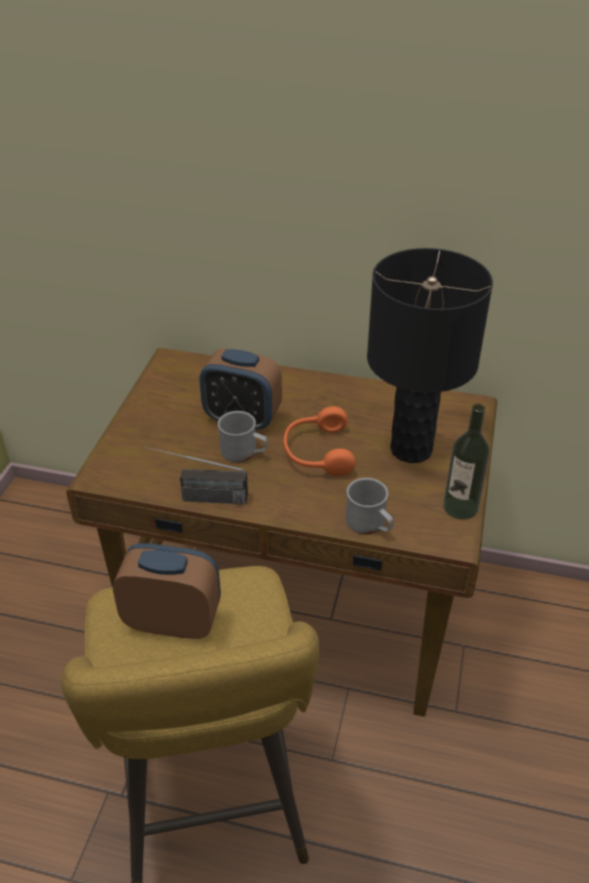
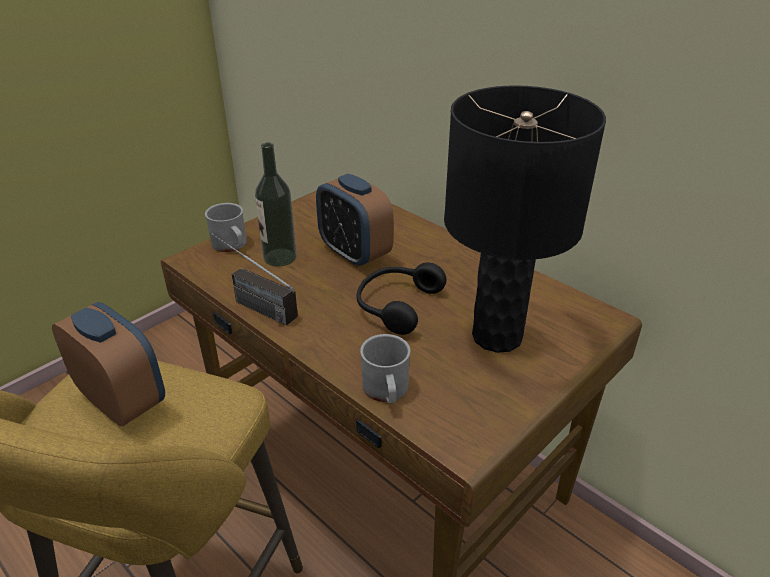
camera: 30 degrees right, 5 degrees down
(244, 452) = (328, 281): grey mug -> grey mug (232, 245)
(317, 452) = (396, 305): orange headphones -> black headphones
(460, 507) = (502, 415): bottle -> bottle (280, 257)

